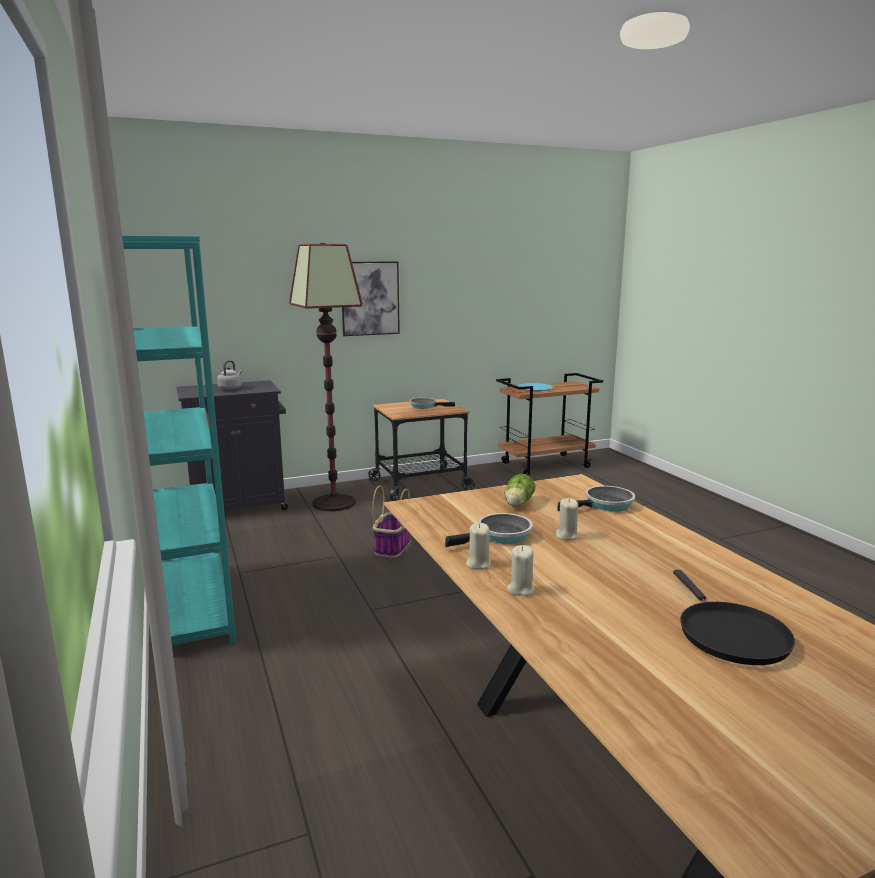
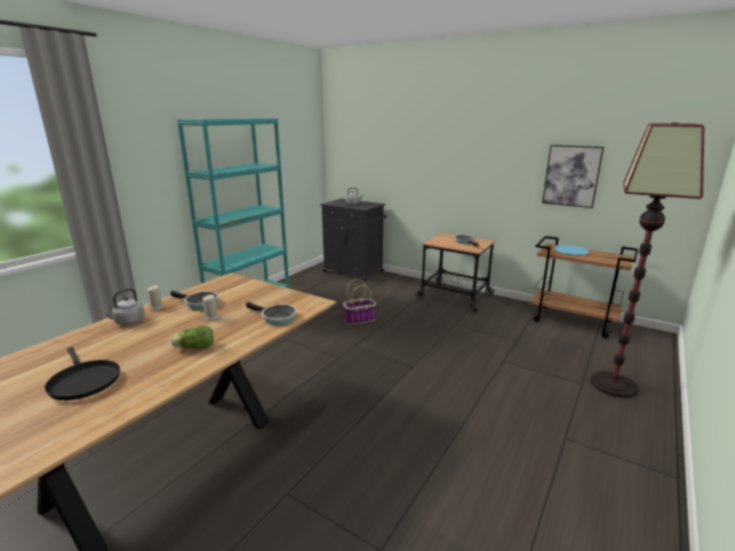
camera: 55 degrees right, 5 degrees up
(334, 503) = (390, 287): floor lamp -> floor lamp (613, 385)
(370, 298) = (450, 158): picture -> picture (571, 176)
(517, 504) = (255, 297): lettuce -> lettuce (193, 347)
(520, 589) = (128, 322): beige candle -> grey kettle
(729, 634) = (83, 381): black frying pan -> black frying pan turned 90 degrees counterclockwise

